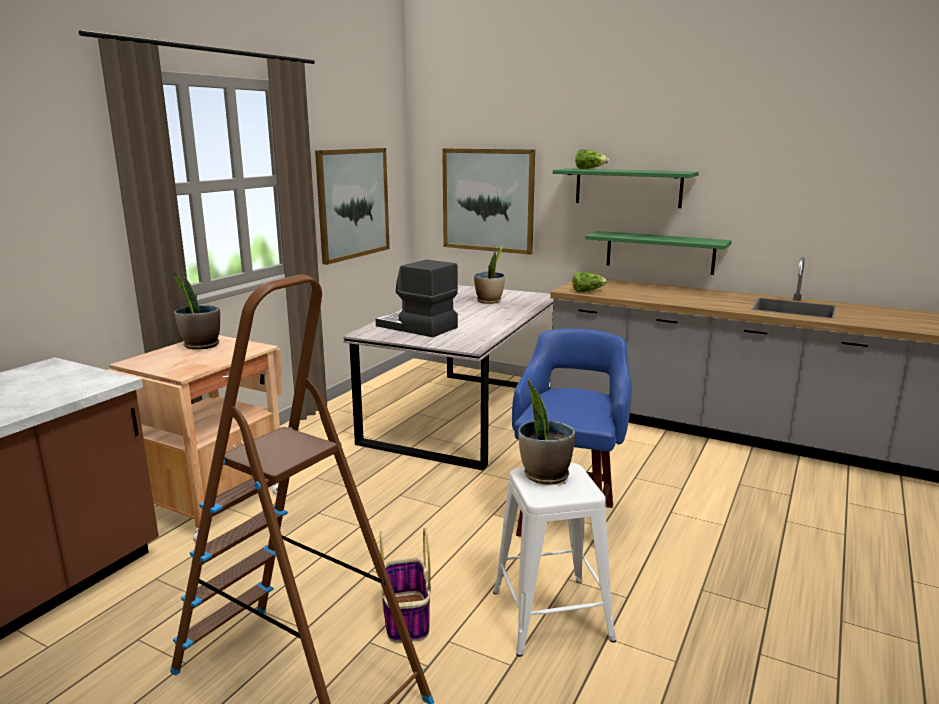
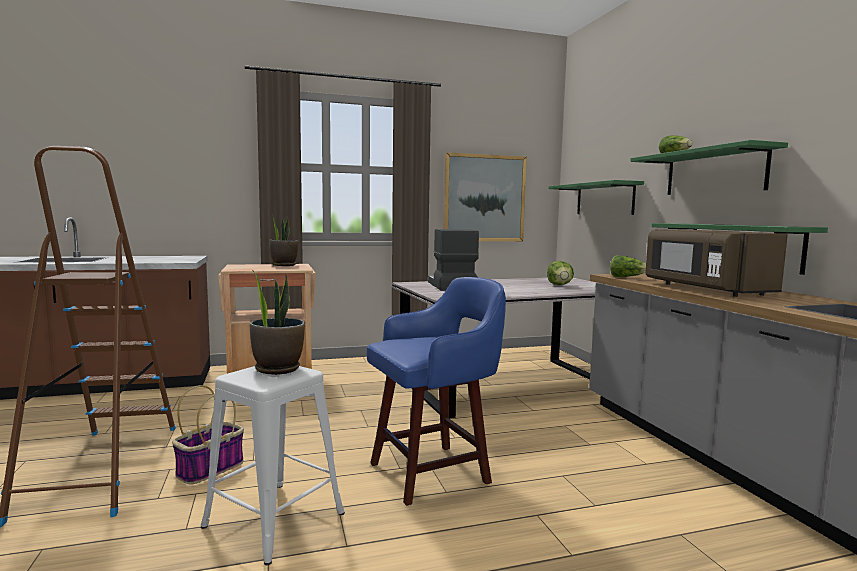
camera: 45 degrees right, 10 degrees down
(488, 200) = (604, 199): picture -> green shelf
(489, 301) = (560, 285): potted plant -> lettuce
(669, 297) = (704, 289): none -> brown microwave

